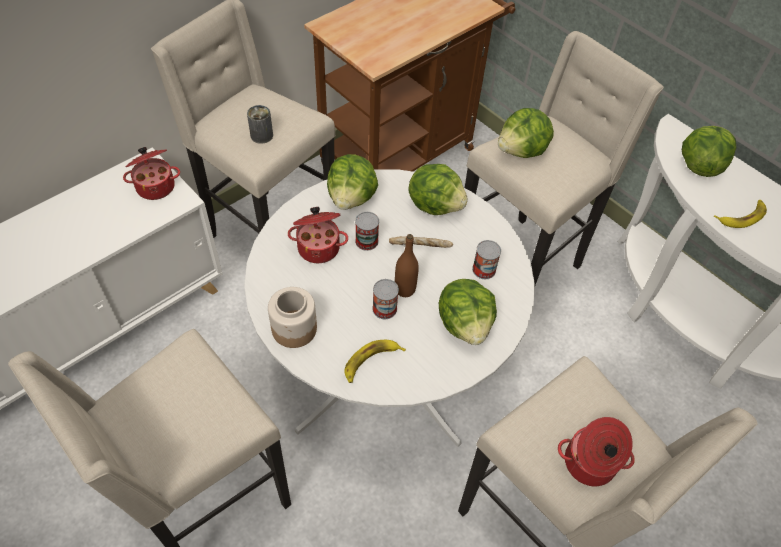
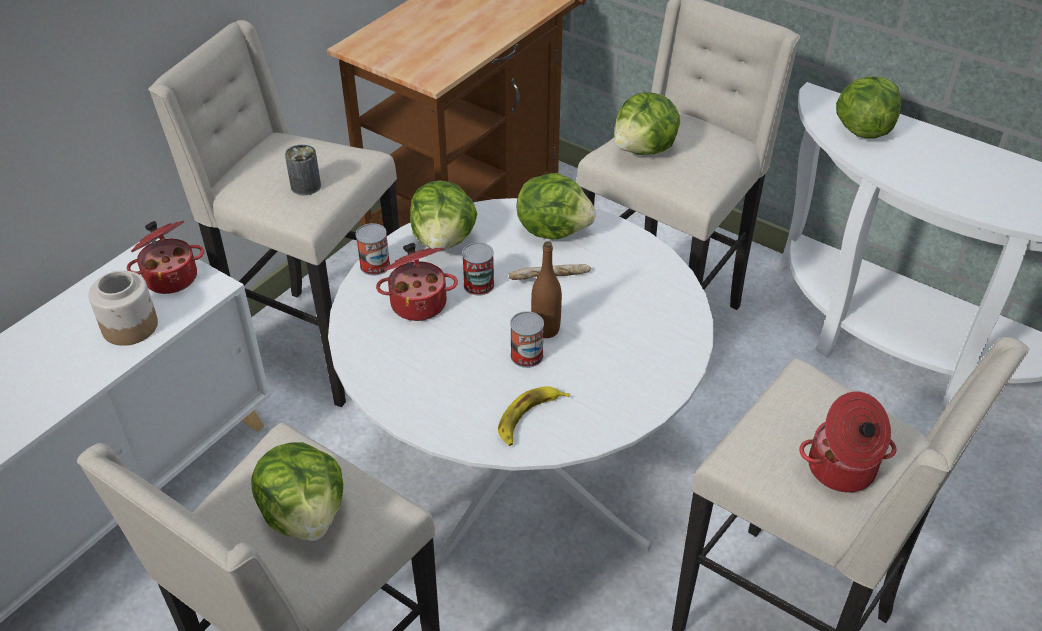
camera: 10 degrees left, 10 degrees down
(295, 328) = (417, 399): jar -> jar (131, 326)
(465, 324) = (635, 354): lettuce -> lettuce (305, 515)
(484, 269) = (638, 290): can -> can (375, 265)
(741, 216) = (929, 174): banana -> none

